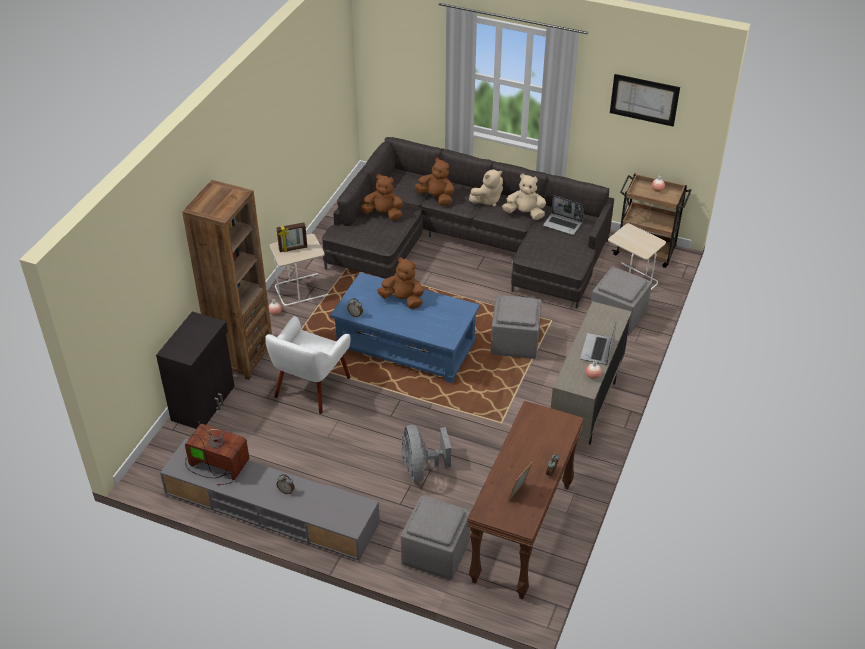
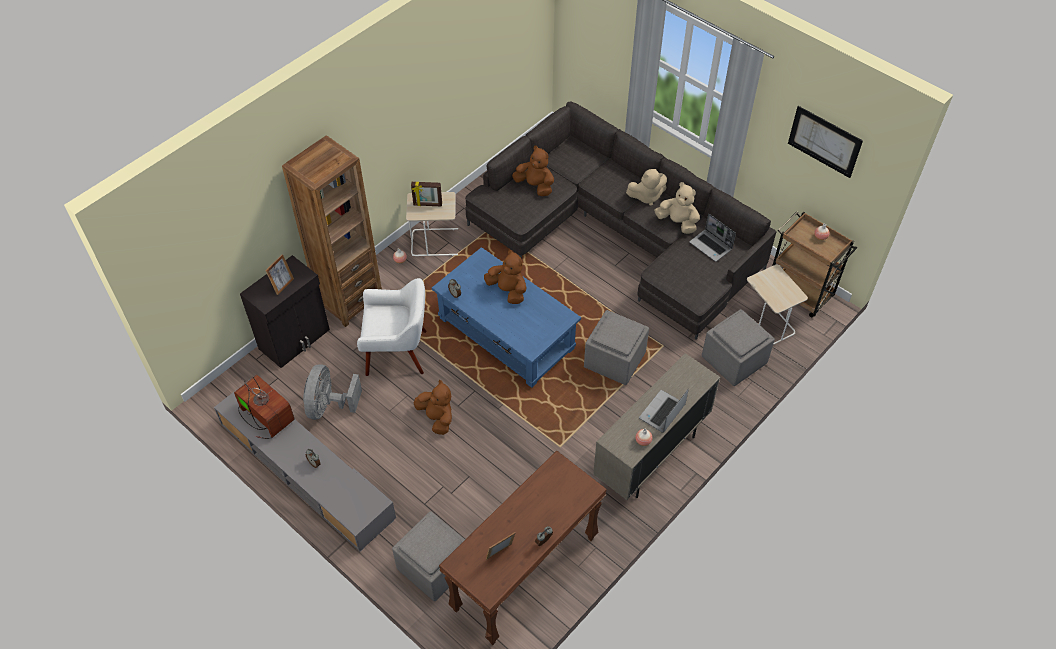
camera: 20 degrees right, 10 degrees up
(196, 337) = (283, 285): none -> picture frame
(311, 387) = (398, 352): white armchair -> white armchair turned 135 degrees counterclockwise
(421, 469) = (460, 472): grey fan -> grey fan (329, 406)
(436, 197) = (596, 180): brown plush toy -> brown plush toy (437, 418)

